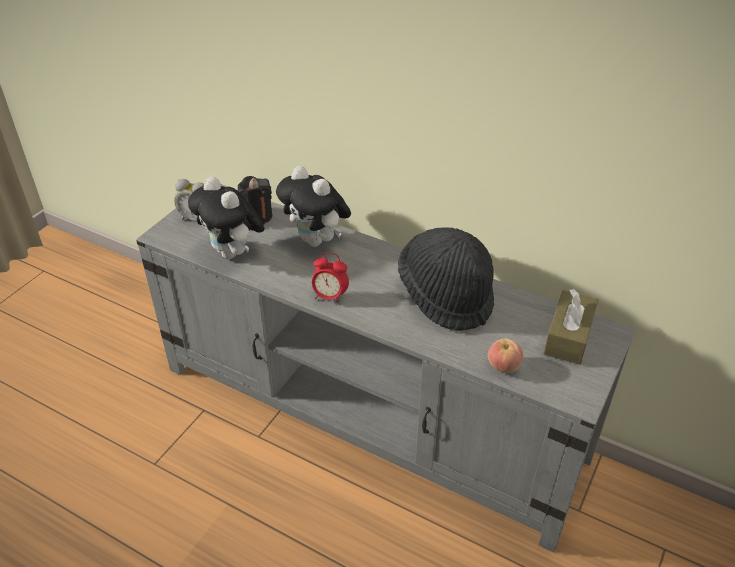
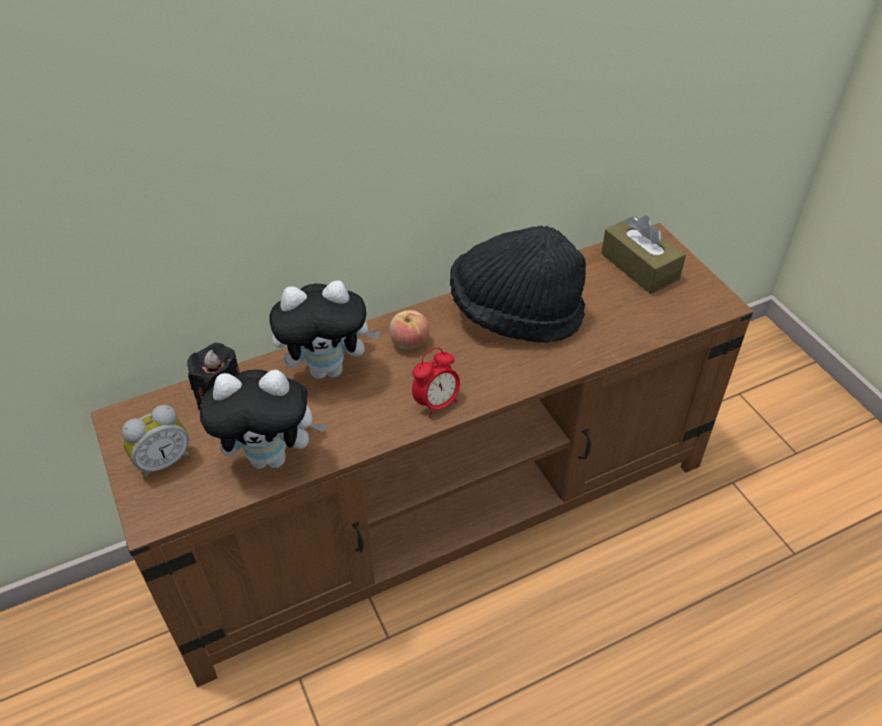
camera: 55 degrees left, 5 degrees up
(370, 413) = (443, 512): grey tv stand -> brown tv stand
(503, 366) = (645, 328): apple -> apple (409, 342)

